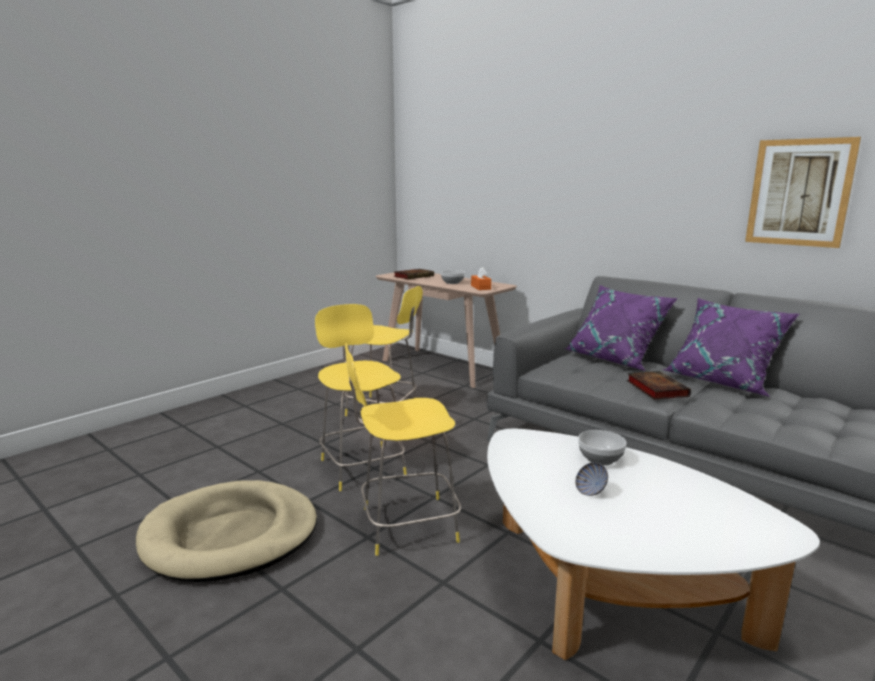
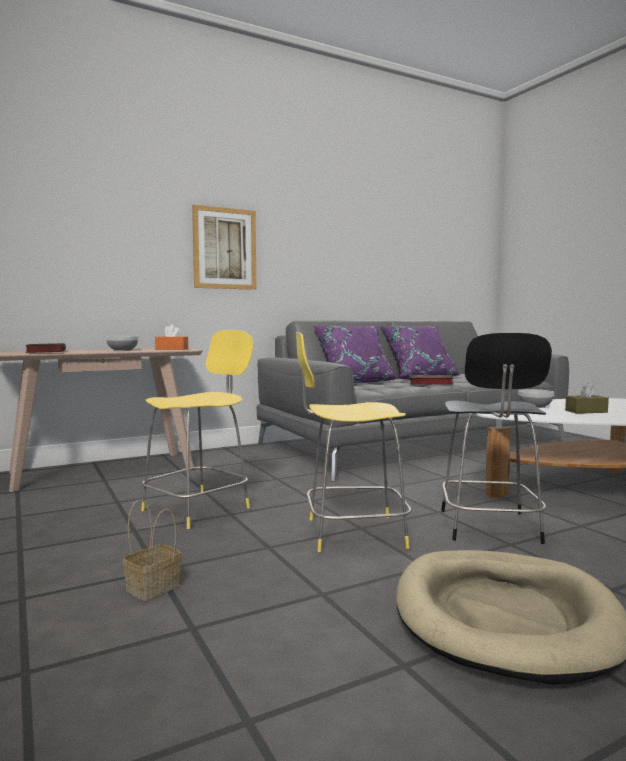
camera: 70 degrees left, 10 degrees down
(259, 428) = (152, 588): none -> basket
(405, 525) = (489, 528): yellow stool -> black stool
(590, 491) = (586, 411): bowl -> brown tissue box
(799, 192) = (391, 255): picture -> picture (224, 248)

